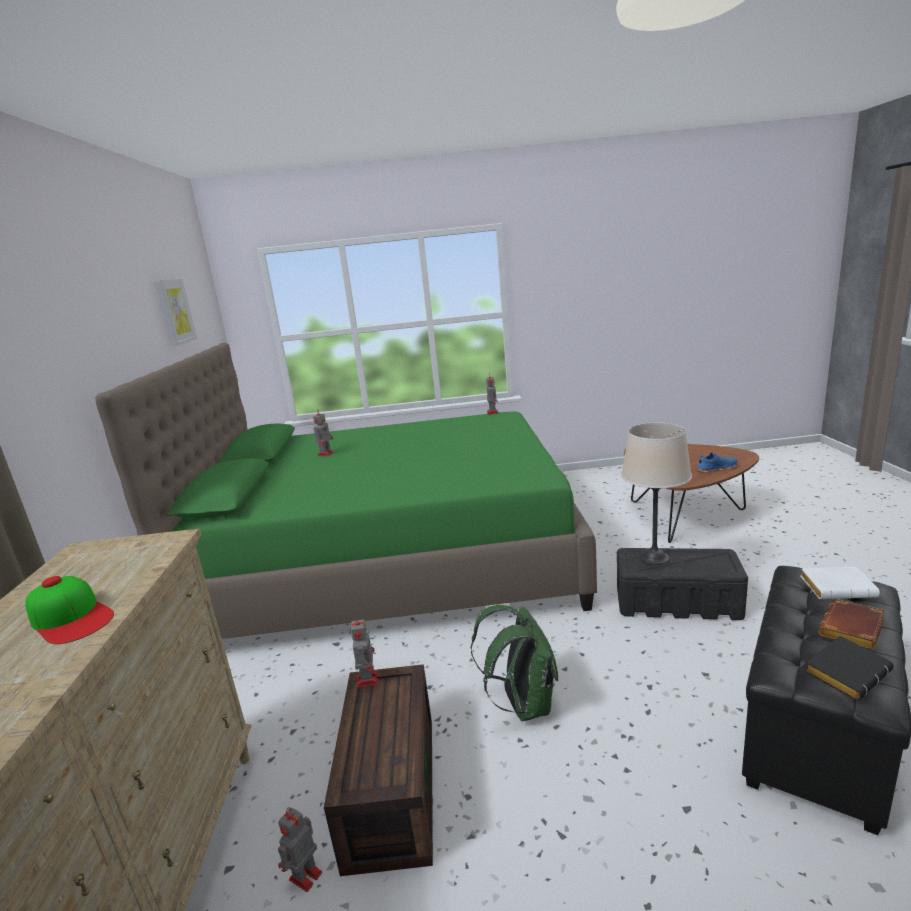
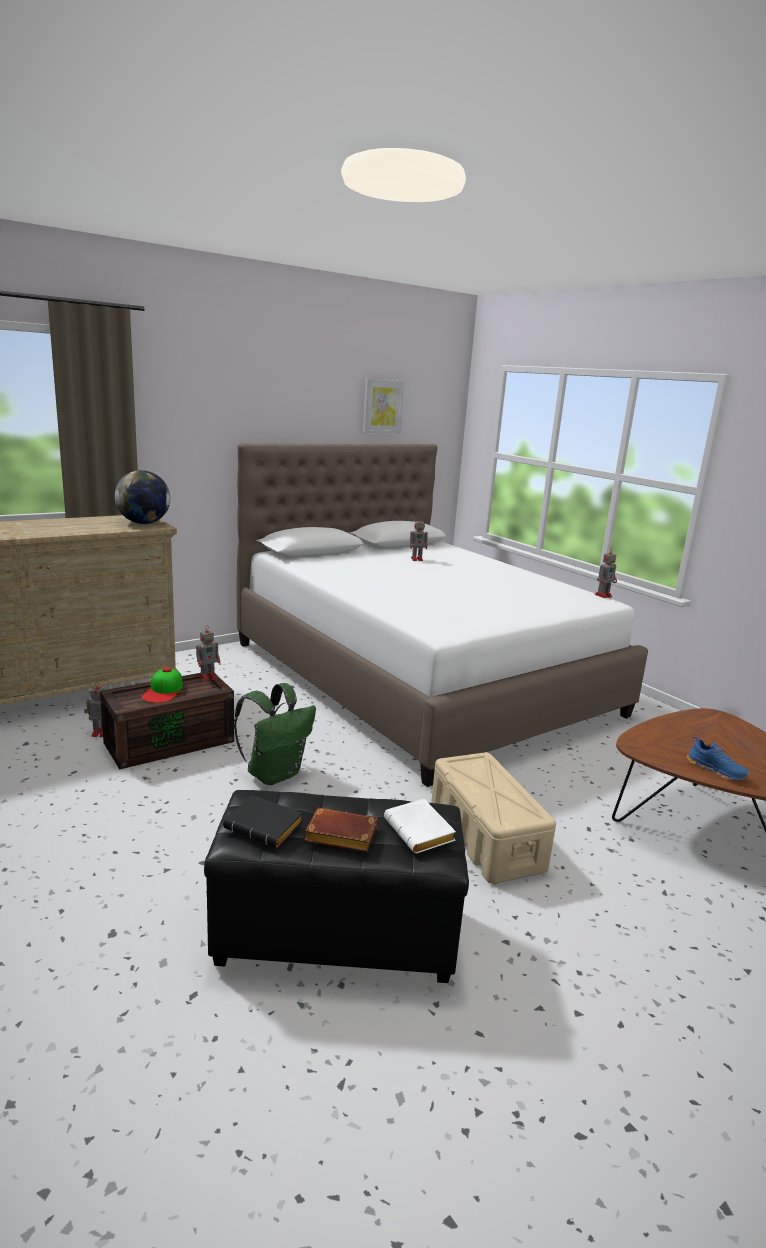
camera: 55 degrees right, 0 degrees up
(71, 617) = (75, 528): cap -> cap (163, 691)
(130, 551) = (144, 523): none -> globe
(393, 558) = (420, 677): green bed -> white bed
(654, 557) = (485, 773): beige table lamp -> none
(678, 603) = (486, 837): black storage box -> beige storage box

